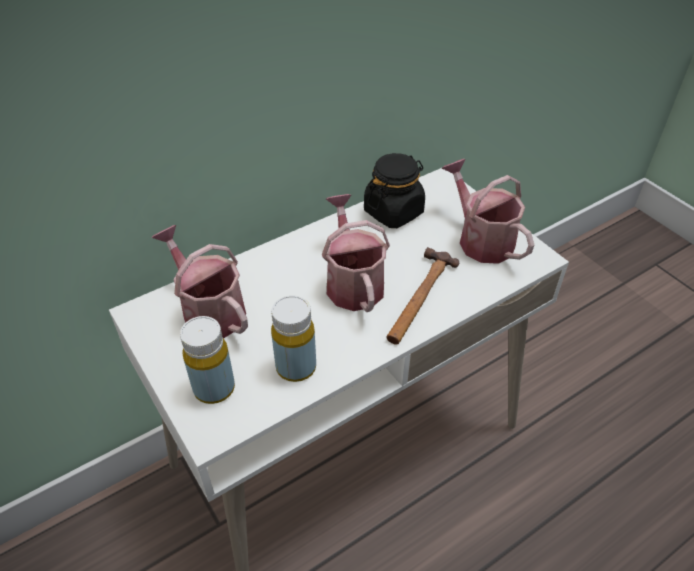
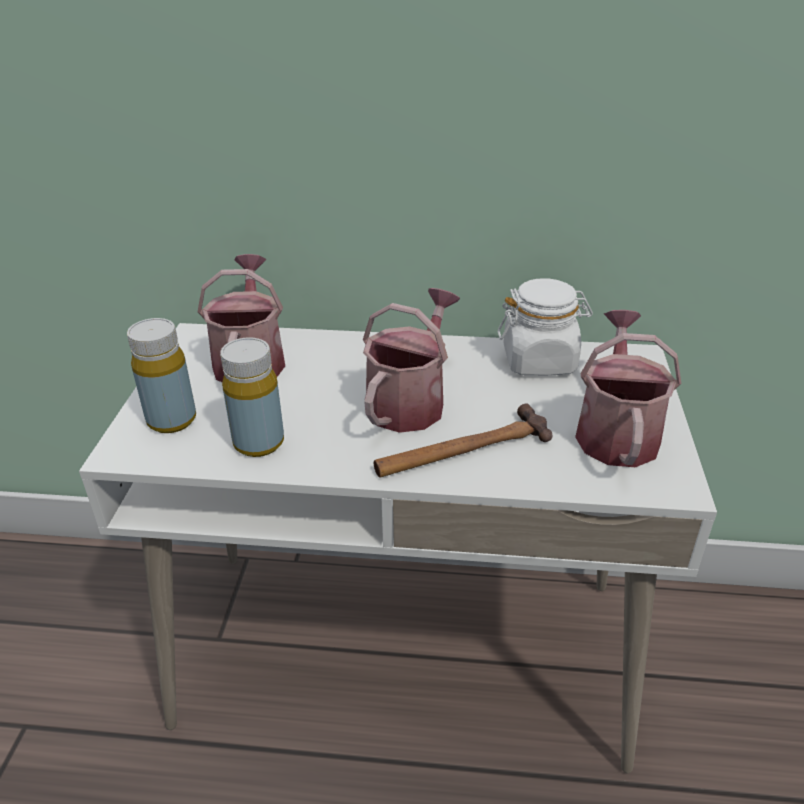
camera: 40 degrees right, 10 degrees down
(393, 212) = (539, 361): black jar -> white jar

